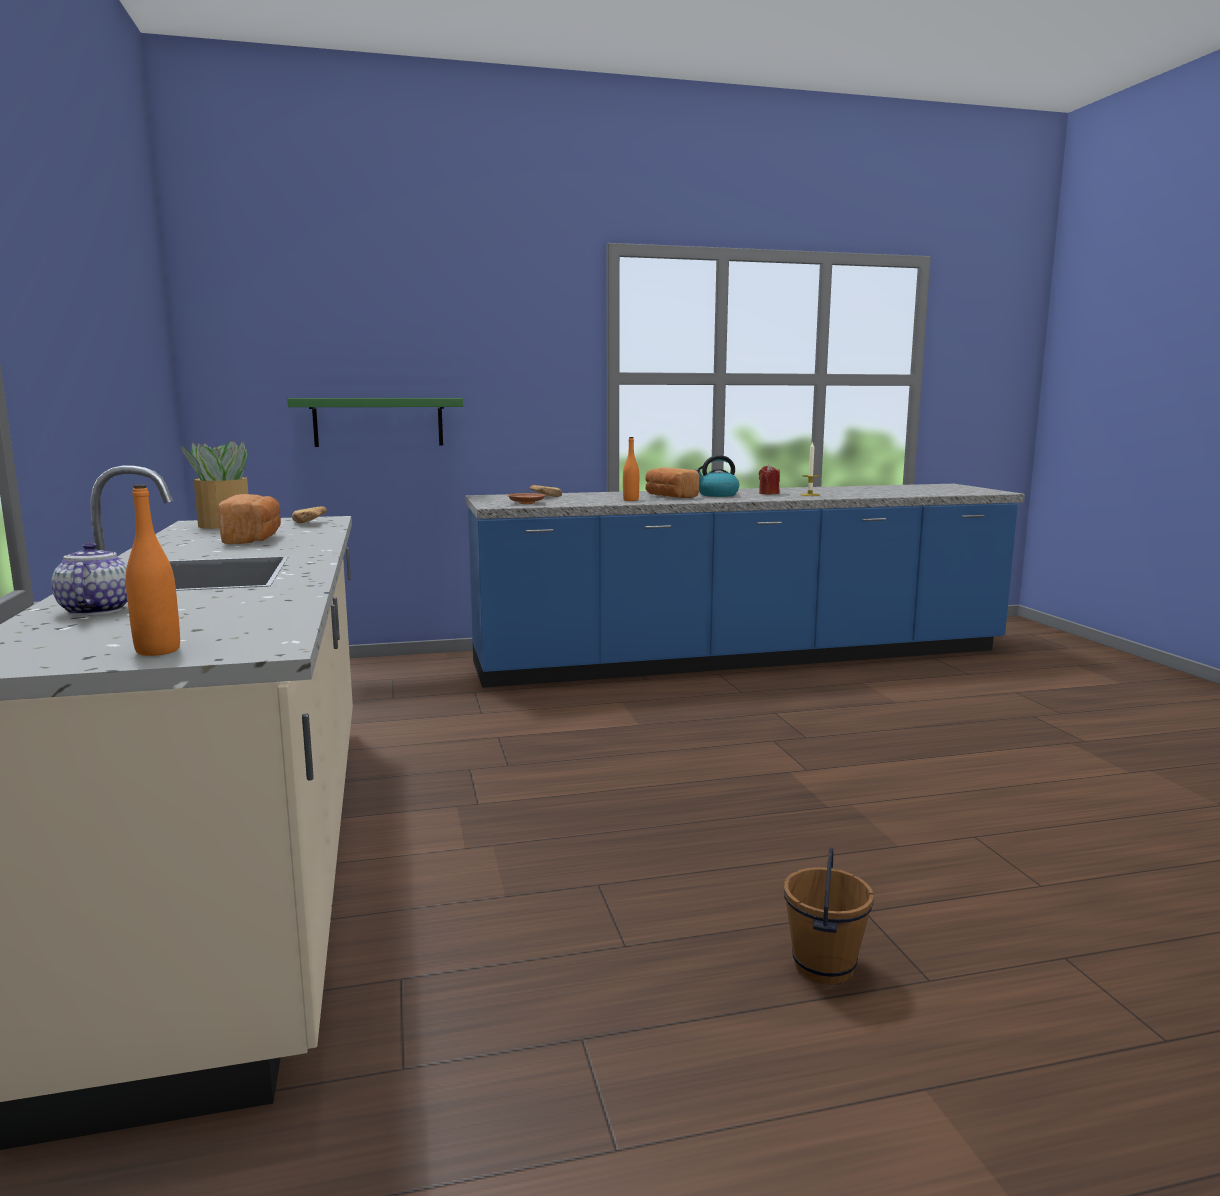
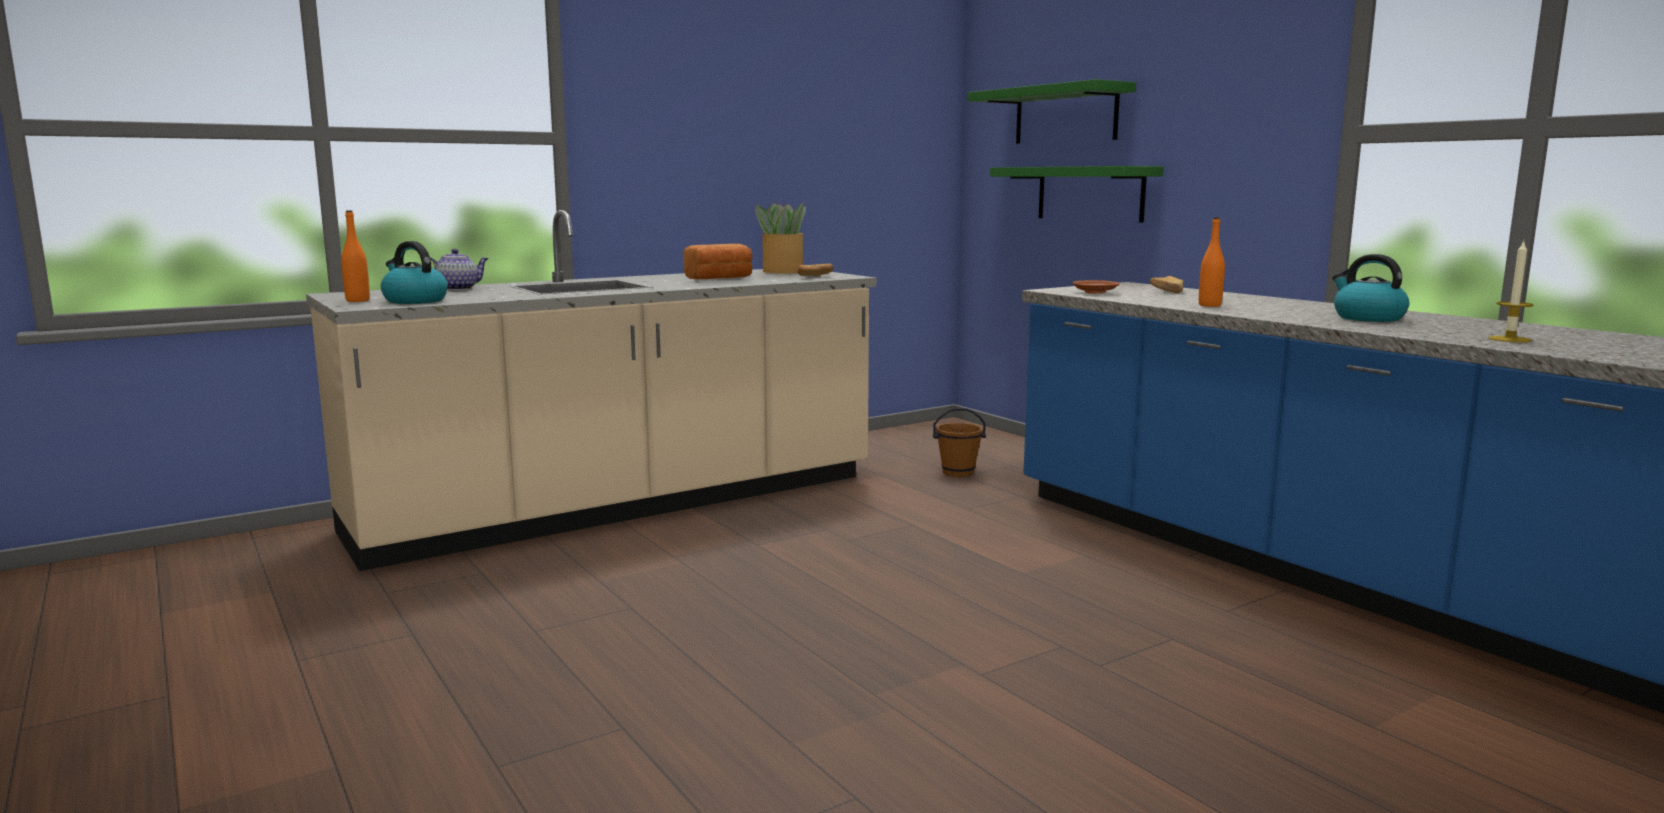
camera: 70 degrees right, 0 degrees up
(237, 626) = (414, 301): none -> kettle
(338, 349) = (1065, 115): none -> green shelf
(669, 497) = (1287, 310): bread -> none
(768, 493) = (1463, 328): red candle -> none
(822, 967) = (513, 712): brown bucket -> brown bucket (958, 472)

